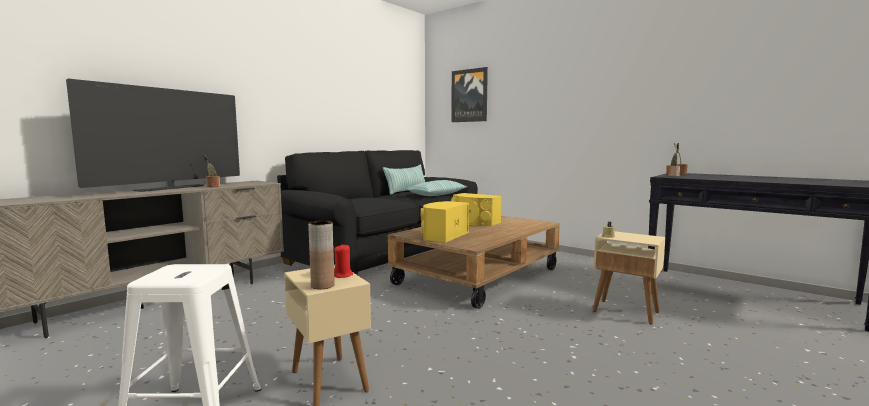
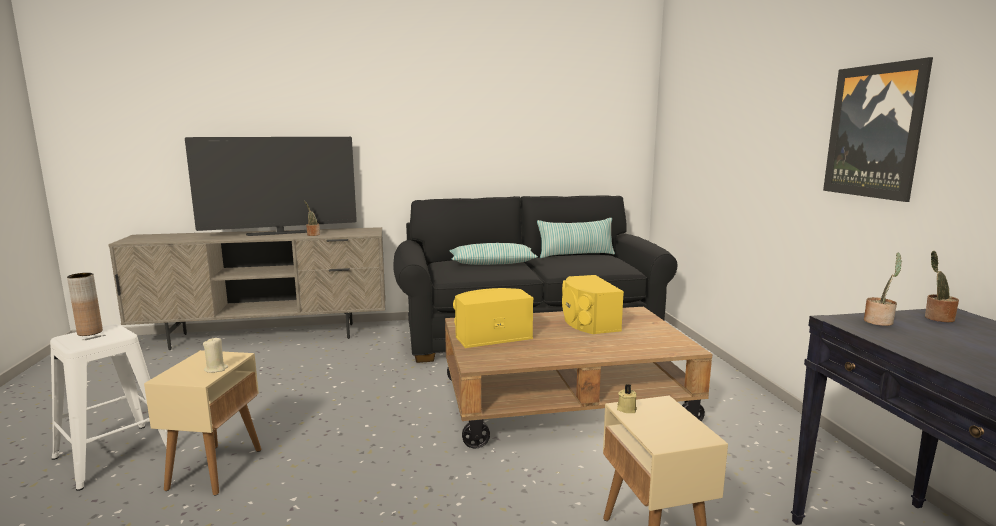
camera: 40 degrees right, 5 degrees up
(322, 285) = (175, 376): brown vase -> brown vase (90, 332)
(343, 275) = (216, 369): red candle -> beige candle
(437, 195) = (596, 268): pillow -> pillow (492, 263)
(469, 95) = (697, 115): picture -> picture (875, 131)

